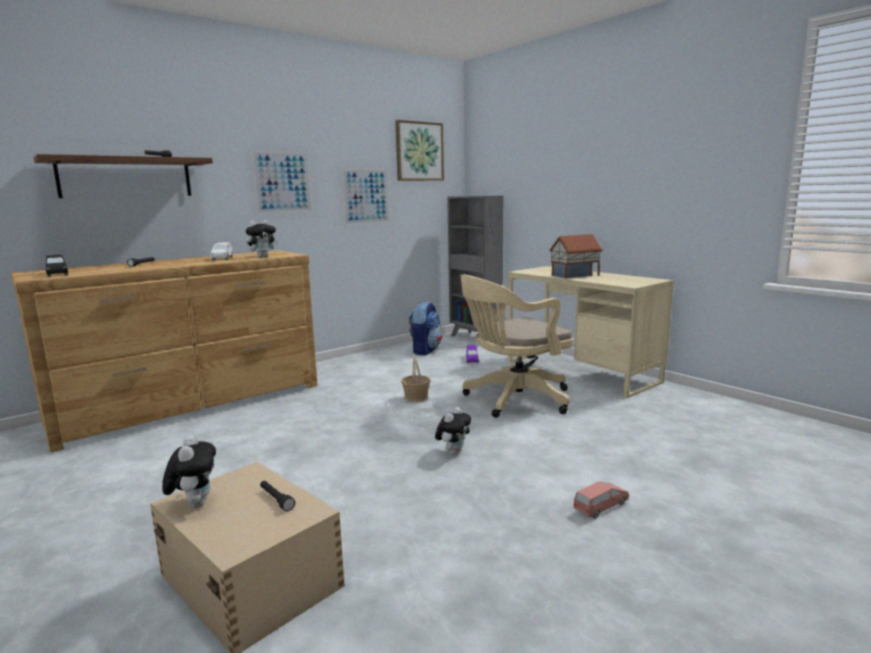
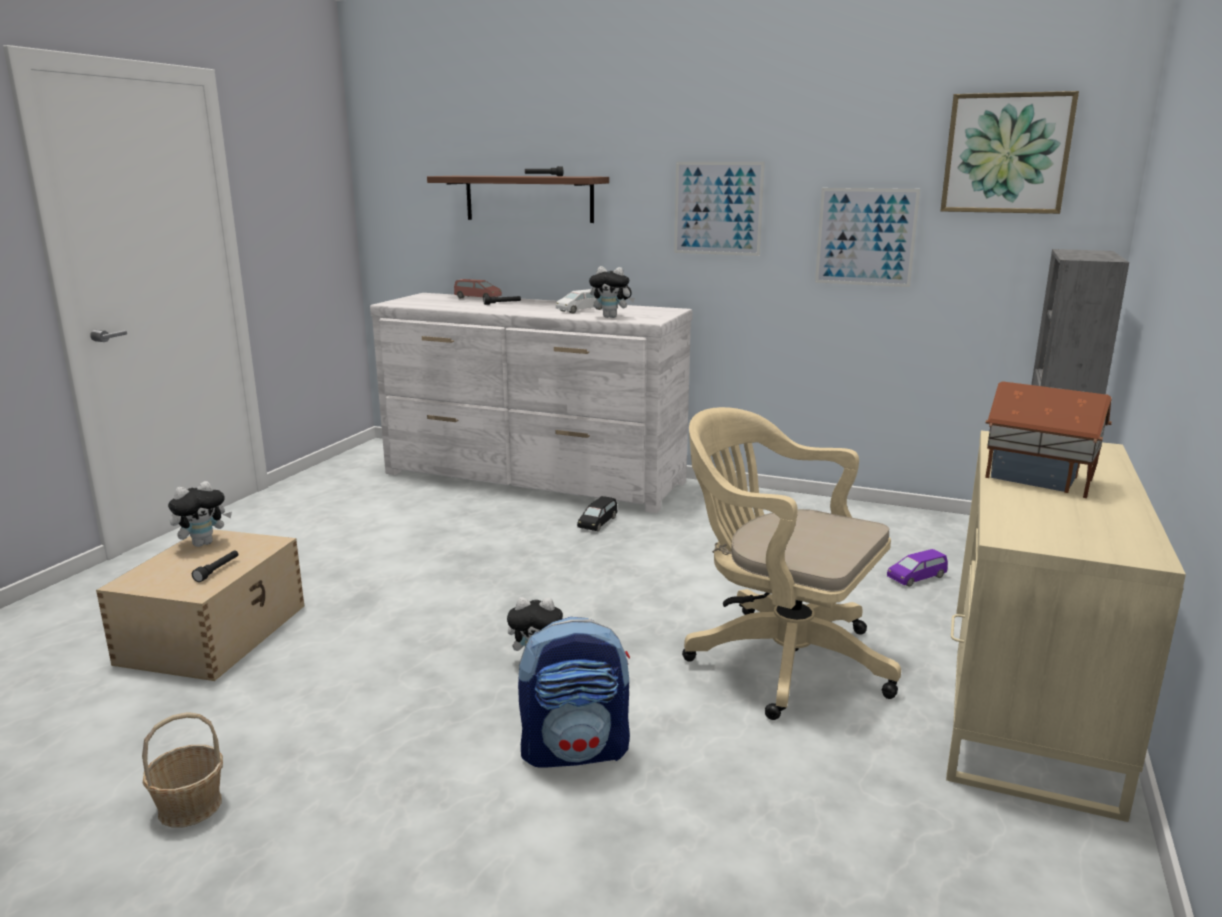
camera: 60 degrees right, 5 degrees up
(57, 273) = (420, 301): black toy car -> black toy car (598, 523)
(192, 404) = (533, 478): brown dresser -> white dresser
(416, 398) = (692, 582): basket -> basket (189, 806)
(425, 350) = (898, 532): backpack -> backpack (576, 750)
(600, 506) = (453, 819): pink toy car -> pink toy car (477, 298)

